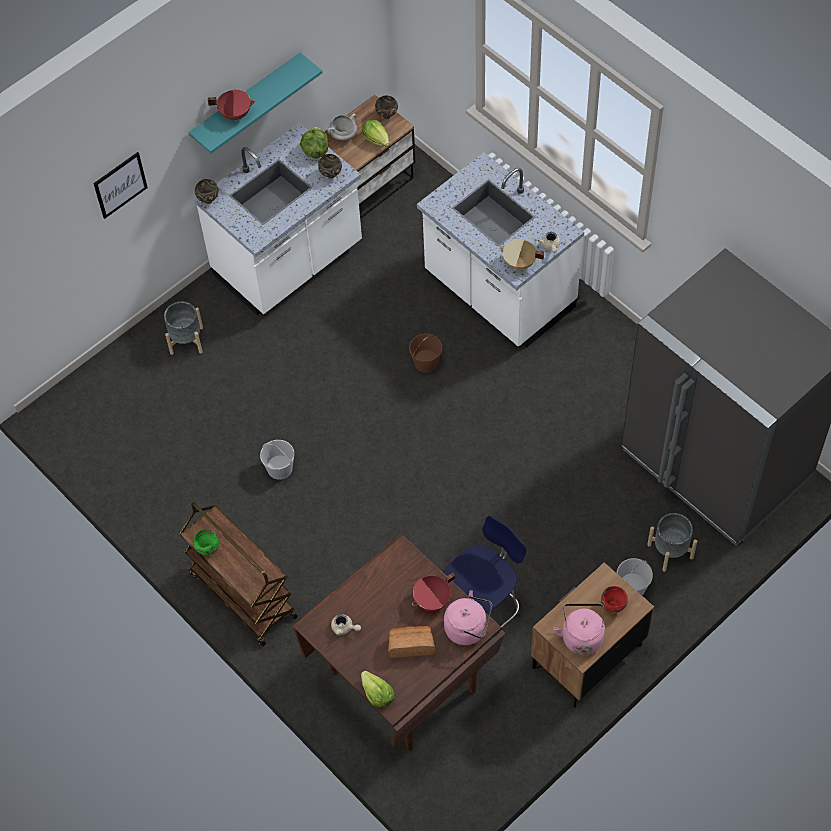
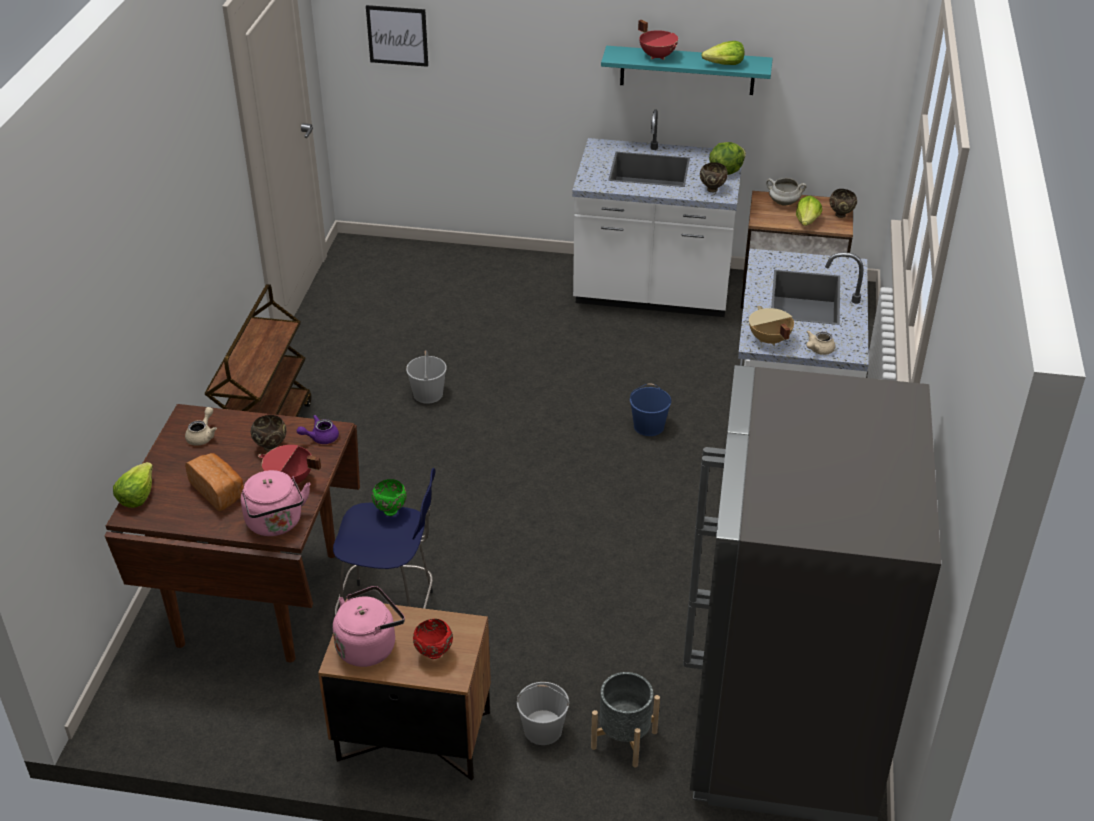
camera: 50 degrees right, 20 degrees down
(120, 185) = (510, 44): picture -> picture (397, 35)
(186, 340) = (503, 279): grey planter -> none
(208, 199) = (597, 144): brown bowl -> brown bowl (271, 447)
(208, 549) = (246, 338): green bowl -> green bowl (390, 510)
(285, 86) = (724, 65): none -> lettuce
(344, 628) = (202, 435): beige teapot -> beige teapot turned 150 degrees counterclockwise
(403, 561) = (320, 438): none -> purple teapot
(426, 362) = (648, 426): brown bucket -> blue bucket

